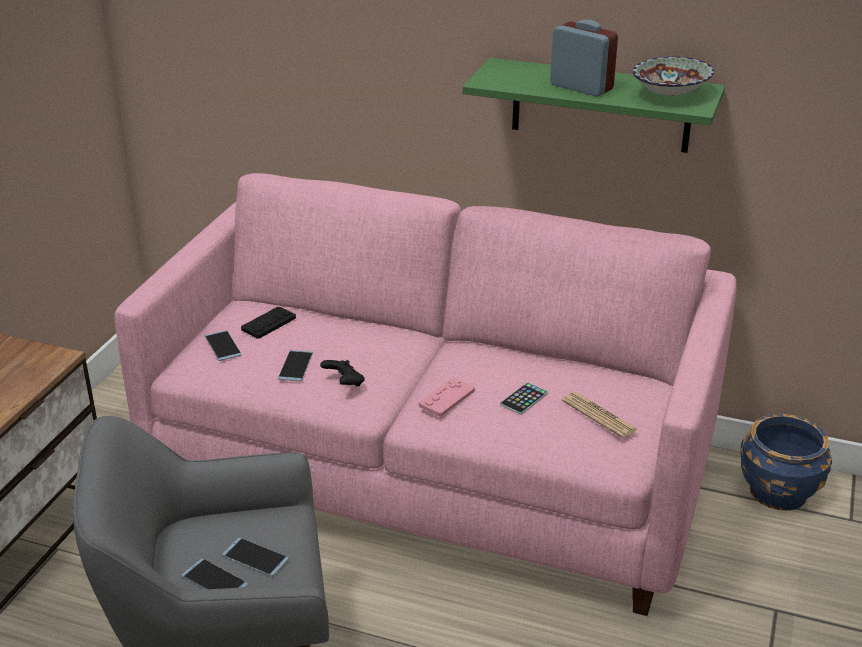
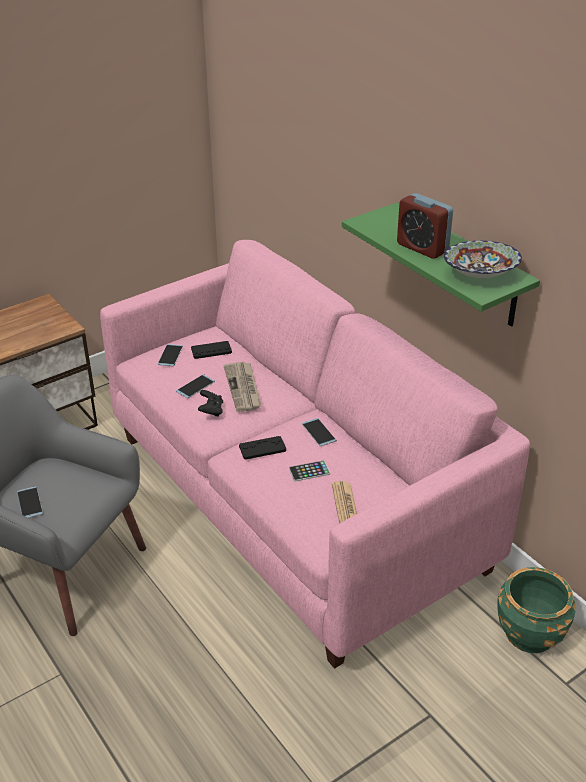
camera: 35 degrees right, 5 degrees up
(255, 557) = (63, 500): phone -> phone (318, 432)
(354, 347) = (243, 388): none -> newspaper
(447, 398) = (262, 448): pink game controller -> black game controller
(581, 87) = (422, 248): alarm clock -> alarm clock turned 150 degrees clockwise
(778, 491) = (530, 633): blue planter -> green planter

